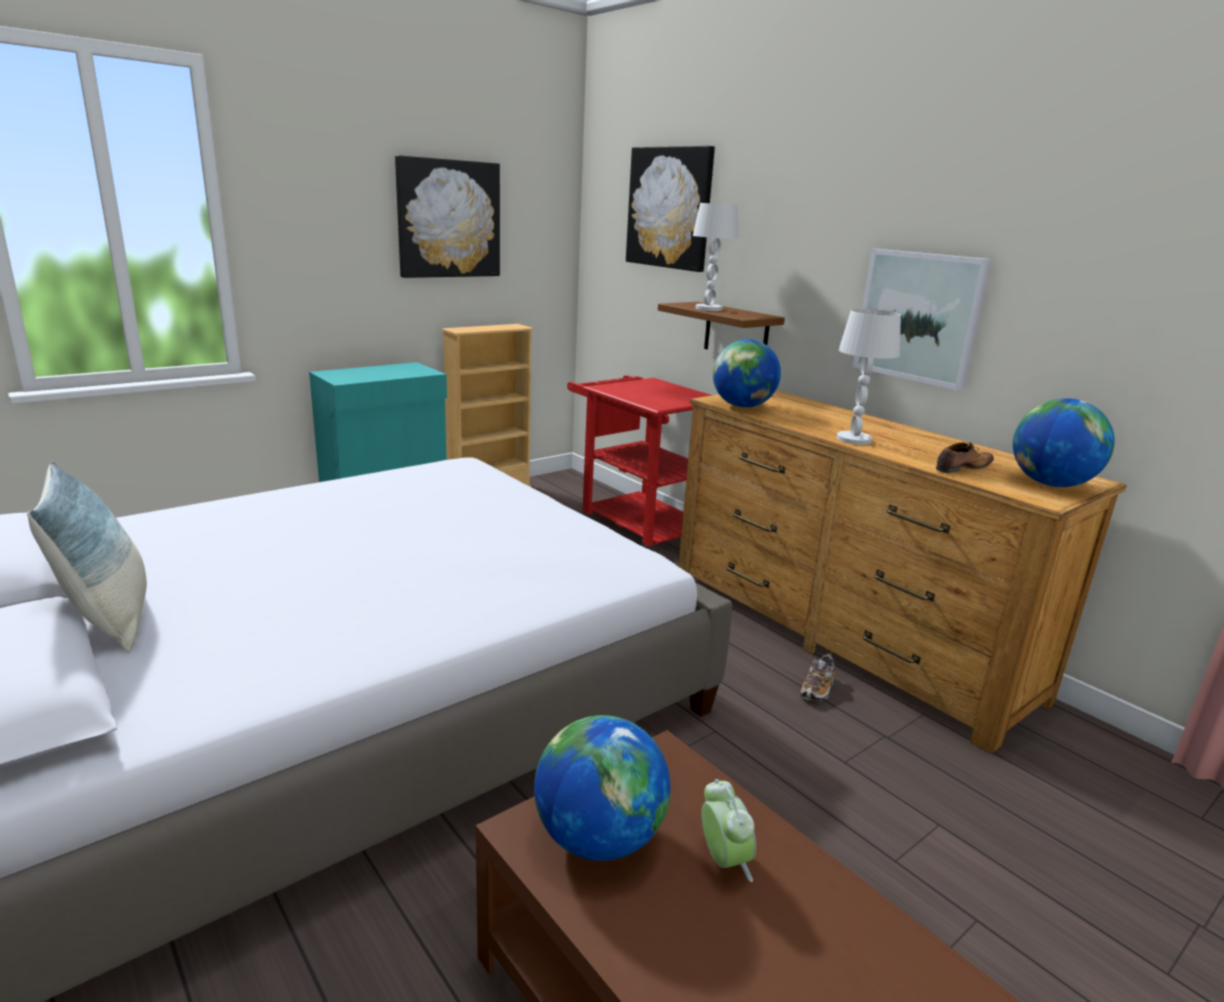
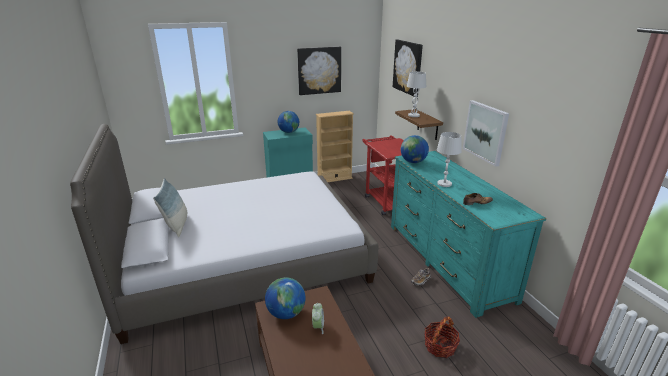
camera: 20 degrees right, 5 degrees up
(842, 634) = (447, 260): brown dresser -> turquoise dresser
(969, 844) = (440, 346): none -> basket
(1050, 484) = (507, 214): globe -> globe (289, 132)

